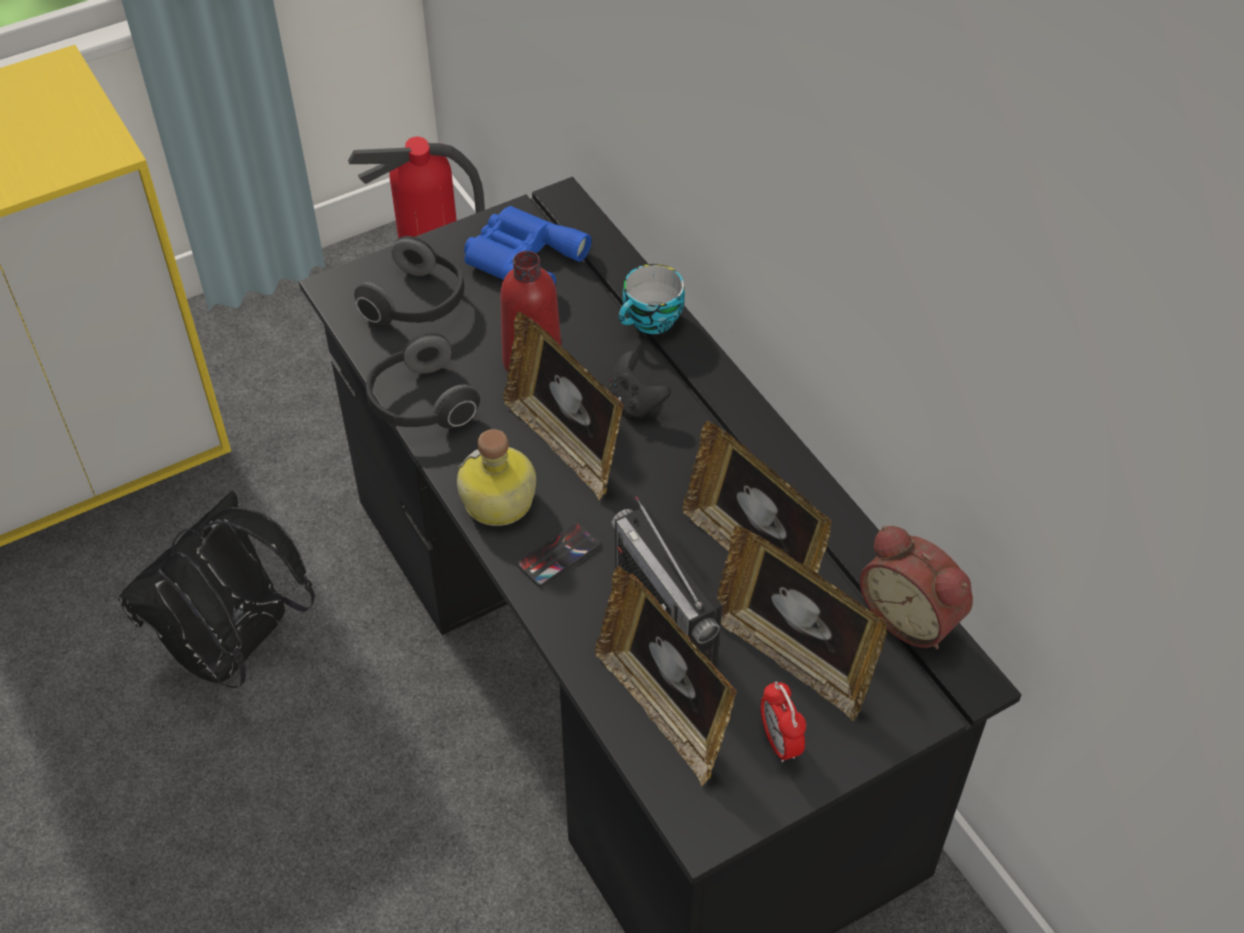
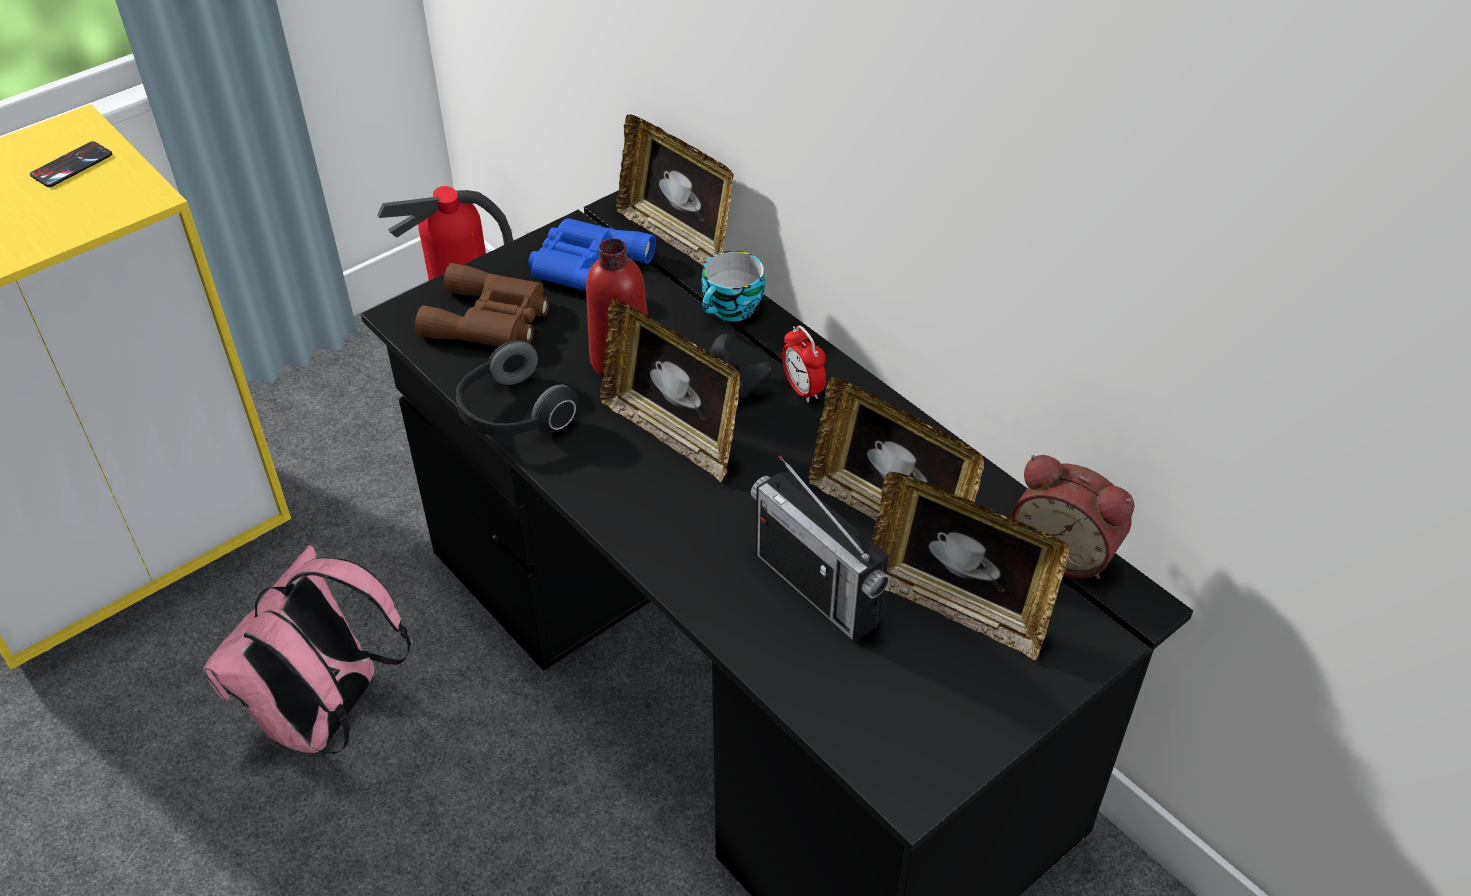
camera: 10 degrees left, 5 degrees down
(236, 649) = (327, 717): black backpack -> pink backpack
(418, 303) = (490, 320): headphones -> brown binoculars
(498, 502) = (616, 498): bottle -> none
(559, 555) = (691, 540): phone -> phone (71, 165)
(664, 709) = (838, 677): picture frame -> picture frame (677, 236)
(779, 742) = (965, 692): alarm clock -> alarm clock (802, 389)

